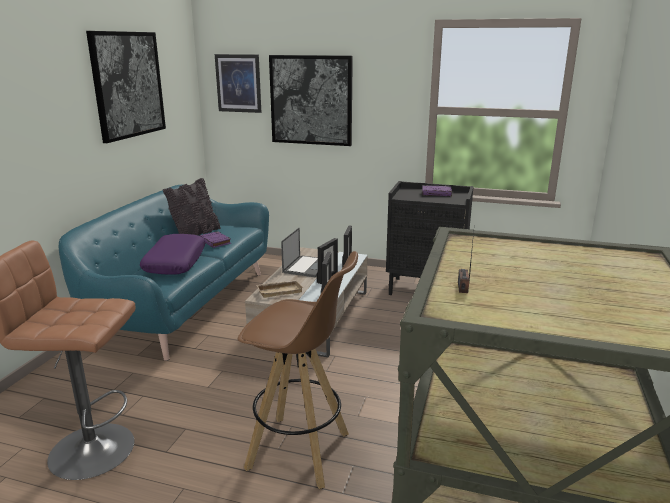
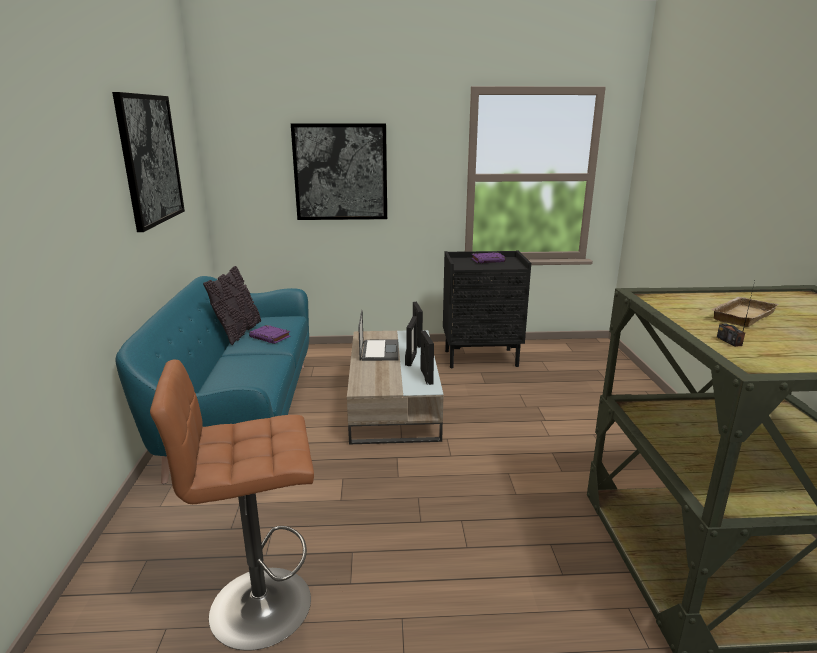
camera: 20 degrees left, 0 degrees up
(175, 262) = (244, 366): purple pillow -> none
(238, 83) = (252, 156): picture -> none
(280, 291) = (375, 380): beige tray -> beige tray (740, 315)
(300, 451) = (490, 544): brown stool -> none

